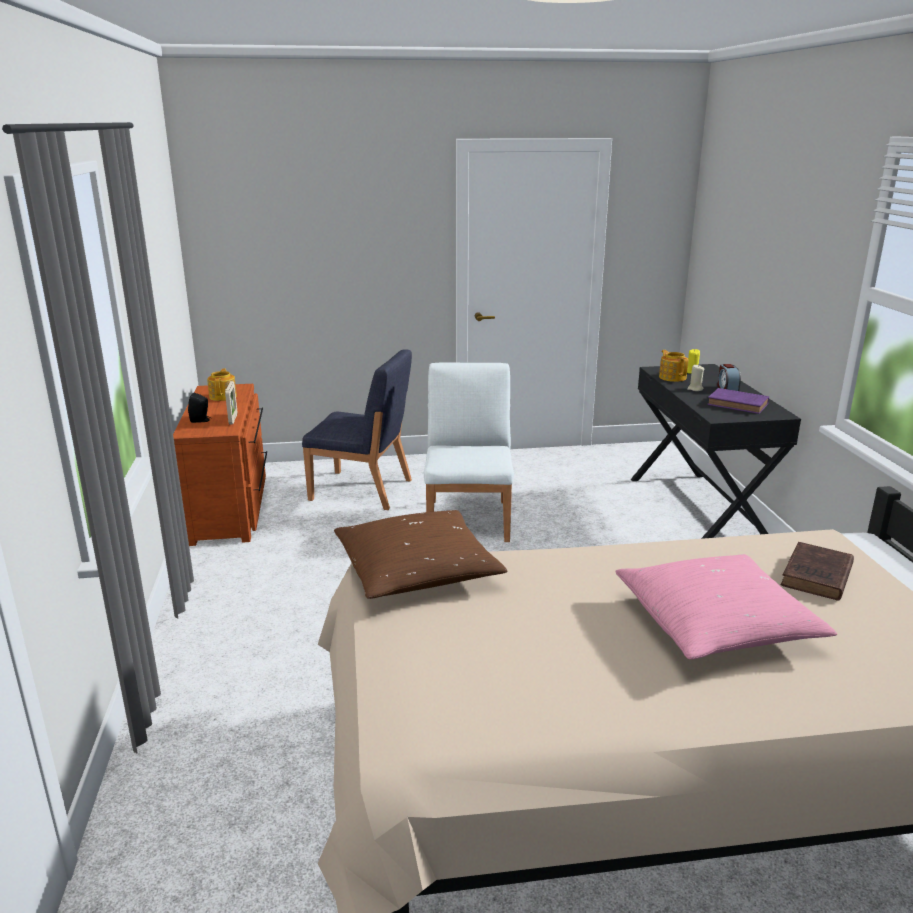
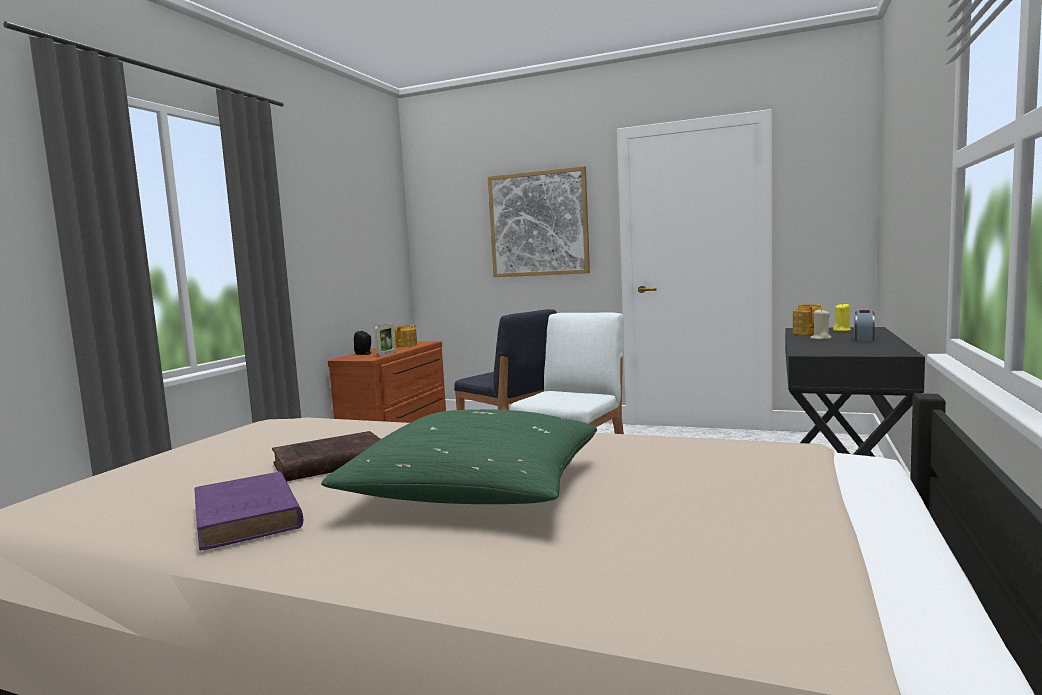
camera: 30 degrees right, 15 degrees down
(362, 241) = (538, 224): none -> picture
(417, 571) = (300, 423): brown pillow -> none
(716, 624) = (476, 489): pink pillow -> green pillow
(739, 405) = (855, 347): purple book -> purple book (247, 518)
(816, 577) = (700, 473): brown book -> brown book (328, 463)

